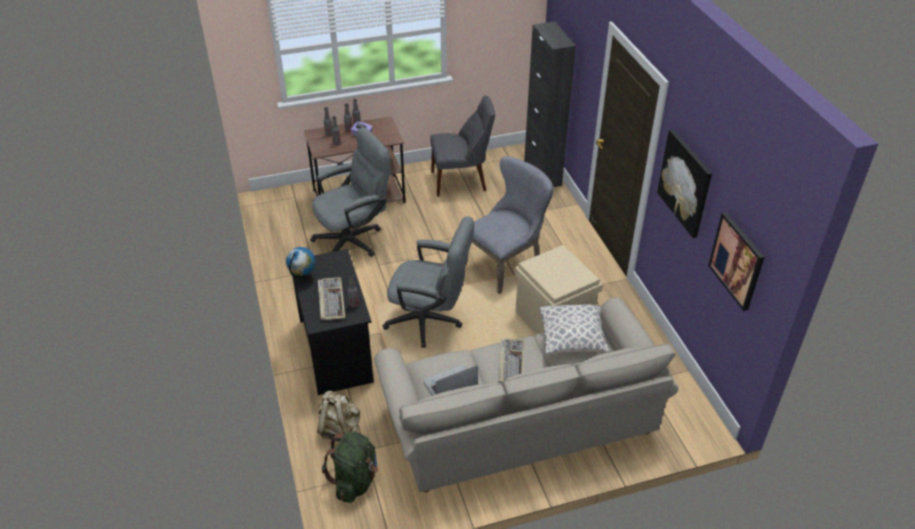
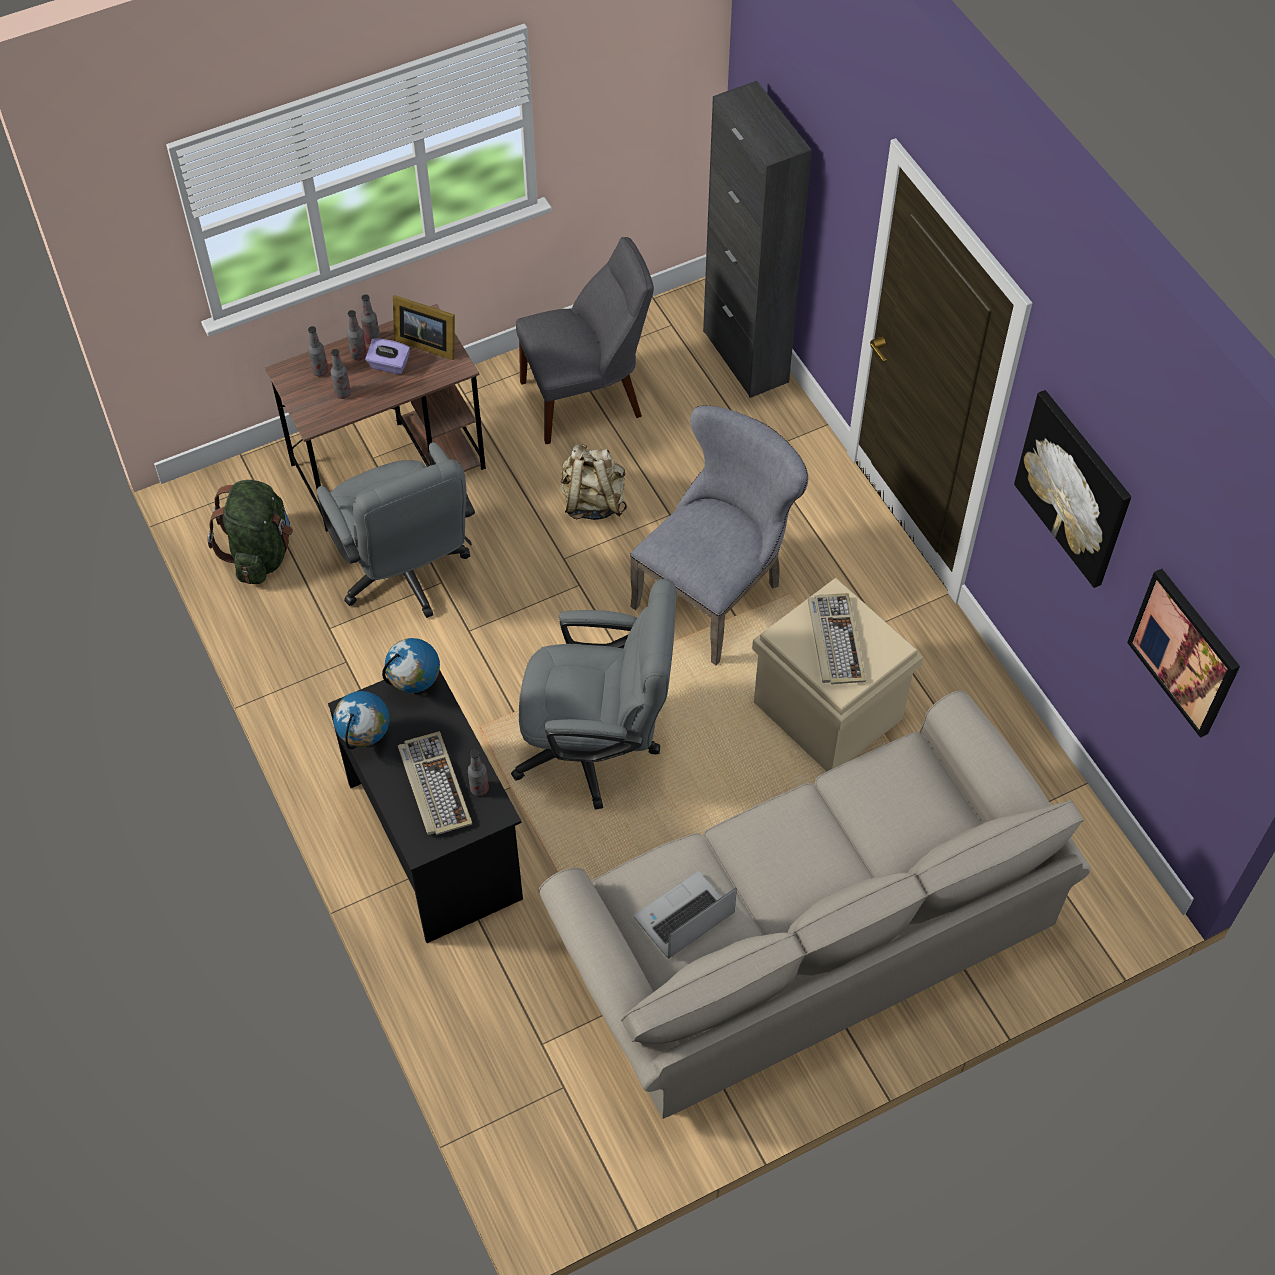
camera: 10 degrees left, 15 degrees up
(335, 258) = (416, 687): none -> globe
(339, 429) = (485, 1008): beige backpack -> beige backpack (592, 501)
(354, 239) = (406, 575): grey office chair -> grey office chair turned 105 degrees clockwise
(355, 480) = (539, 1107): green backpack -> green backpack (260, 553)
(382, 129) = (426, 342): none -> picture frame
(510, 363) = (783, 850): keyboard -> keyboard (834, 640)
(572, 339) = (885, 782): pillow -> none

